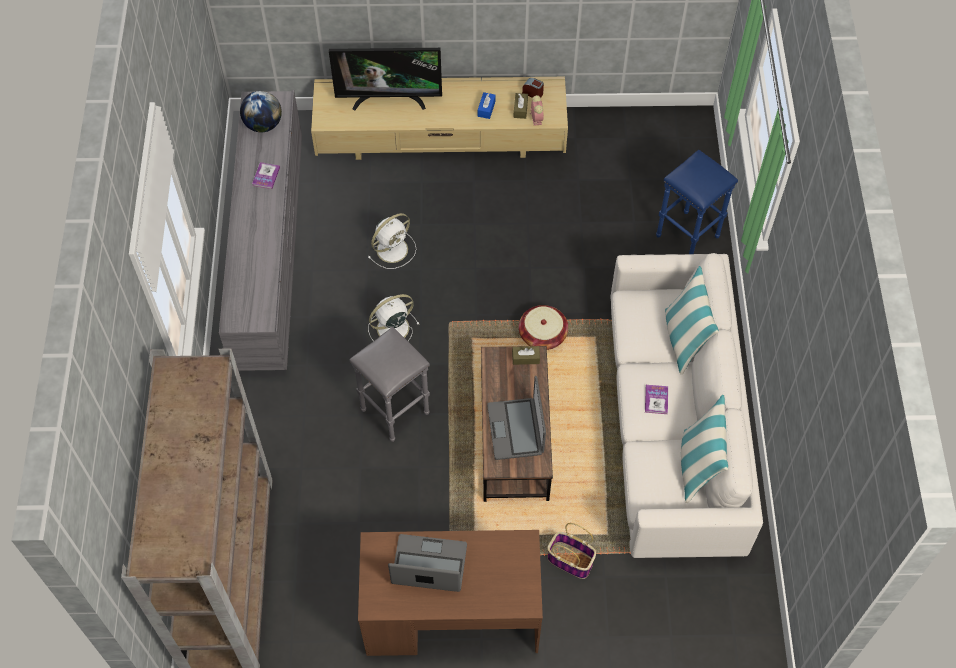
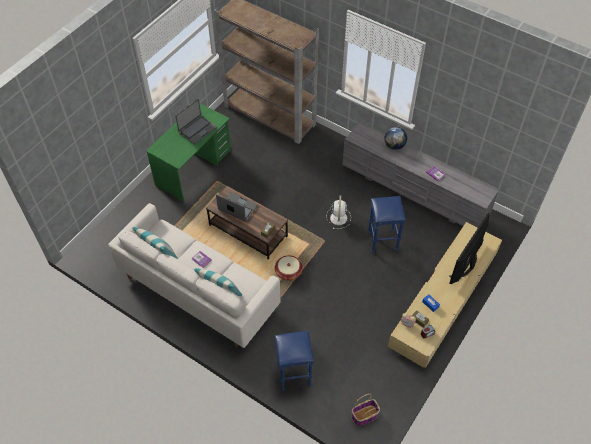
camera: 125 degrees right, 5 degrees down
(263, 124) = (470, 187): globe -> globe (394, 145)
(393, 249) = (383, 241): white fan -> blue stool
(396, 411) = (295, 197): grey stool -> none
(451, 615) = (194, 168): brown desk -> green desk
(571, 560) = (178, 217): basket -> basket (364, 416)

